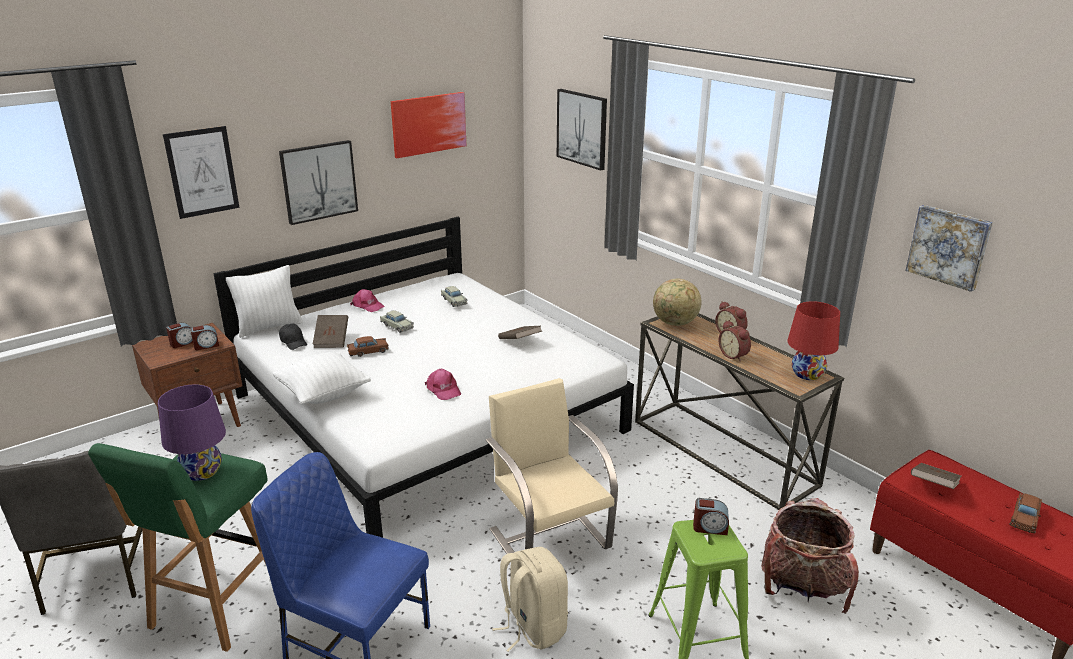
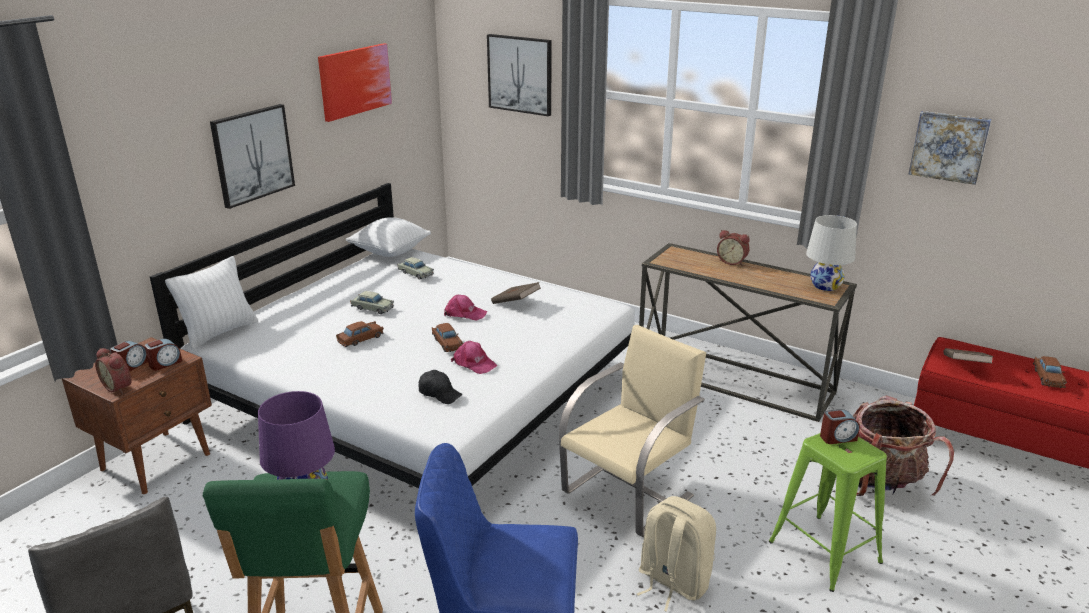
camera: 20 degrees left, 0 degrees up
(202, 172) = (129, 153): picture -> none
(293, 342) = (264, 344): black cap -> black cap (440, 394)
(323, 394) = (344, 392): white pillow -> white pillow (390, 252)
(332, 340) = (308, 334): brown book -> none
(367, 306) = (321, 292): pink cap -> pink cap (464, 314)
(435, 367) = (447, 343): none -> brown toy car
(549, 537) = (629, 493): beige chair -> beige chair turned 90 degrees clockwise
(675, 323) = (674, 259): globe -> none
(734, 355) = (750, 280): alarm clock -> alarm clock (119, 387)
(807, 374) = (825, 286): red table lamp -> white table lamp

